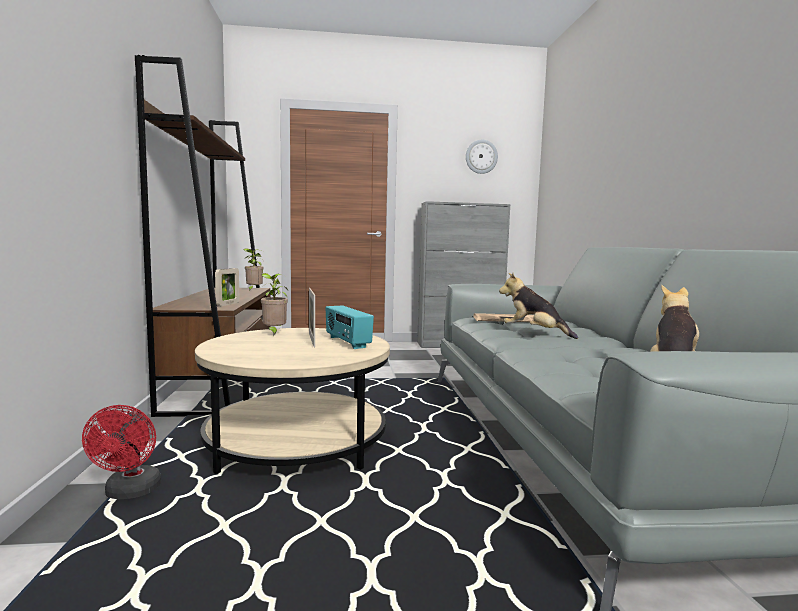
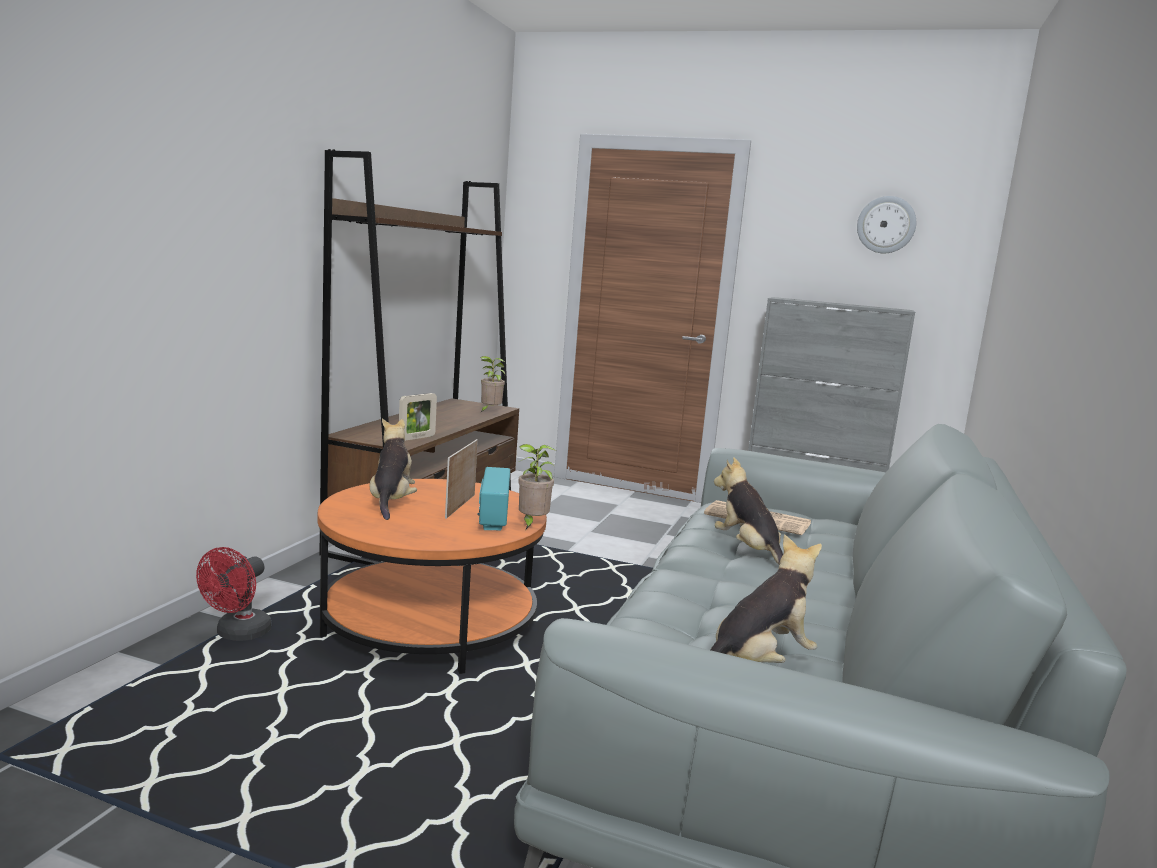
camera: 25 degrees right, 5 degrees up
(254, 344) = (391, 502): none -> plush toy
(274, 333) = (436, 487): potted plant -> potted plant (531, 524)
(297, 443) = (430, 624): beige coffee table -> orange coffee table

